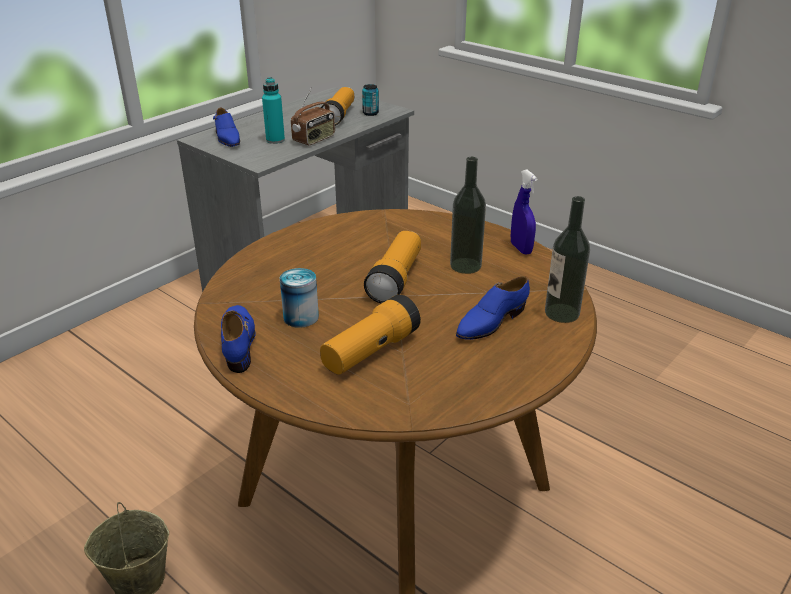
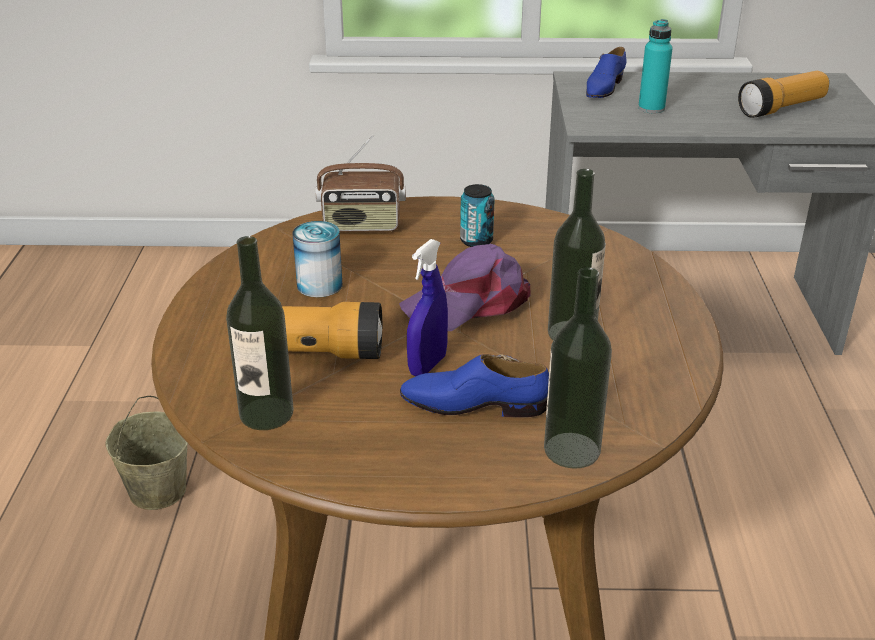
camera: 50 degrees right, 0 degrees up
(239, 343) = (234, 276): blue shoe -> none
(314, 139) = (697, 124): radio -> radio (362, 225)
(370, 113) = (831, 120): can -> can (476, 241)
(395, 279) = (469, 303): flashlight -> purple cap
(413, 394) = (266, 413): none -> bottle
(521, 248) = (679, 354): blue spray bottle -> blue spray bottle (427, 365)

